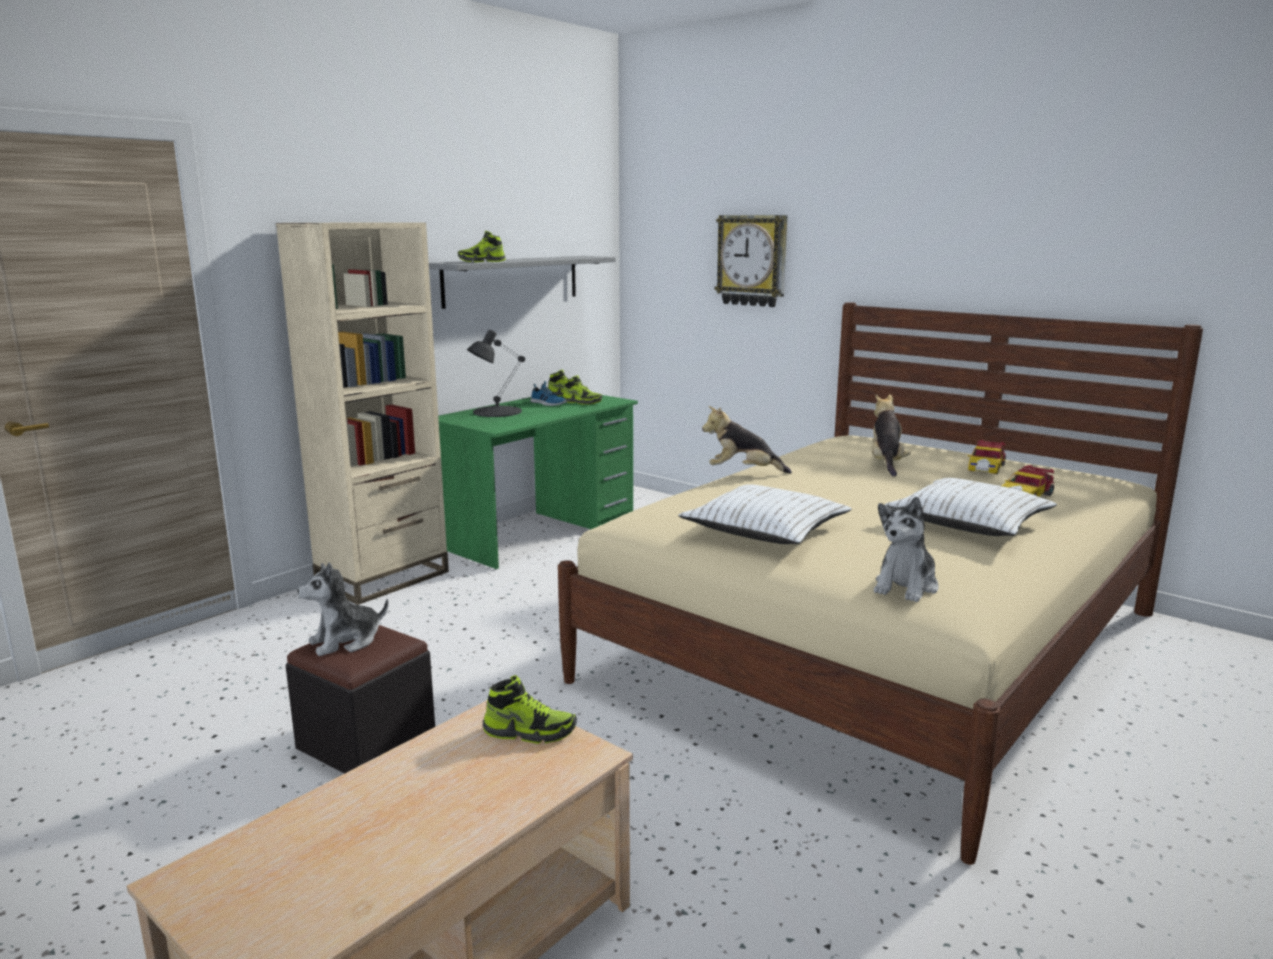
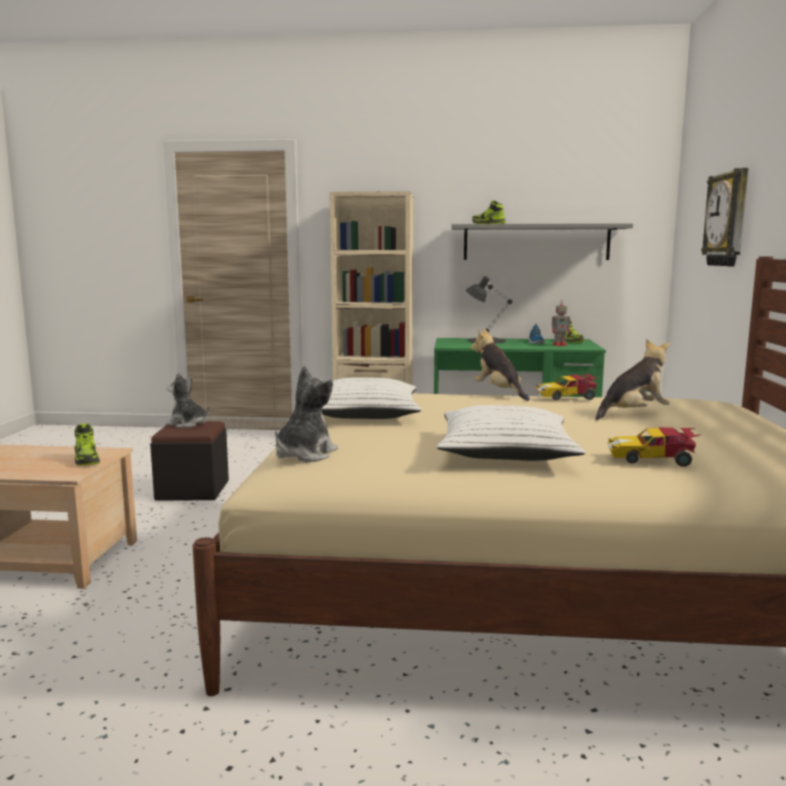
camera: 55 degrees right, 5 degrees down
(582, 402) = (560, 345): shoe -> toy robot
(906, 586) = (304, 455): plush toy -> plush toy turned 120 degrees clockwise
(985, 468) = (723, 439): toy car -> toy car (567, 397)

